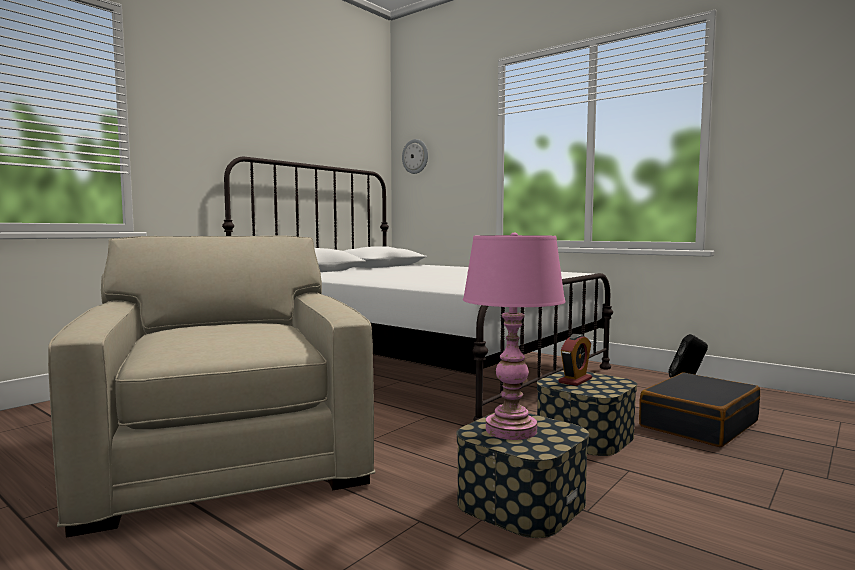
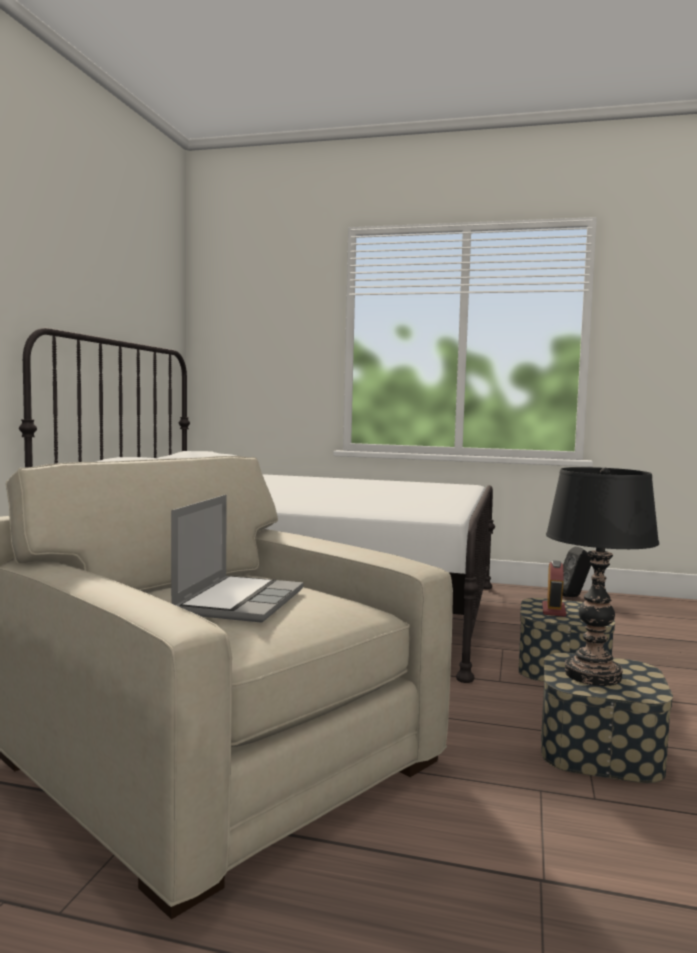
camera: 25 degrees left, 0 degrees up
(214, 334) = (239, 601): none -> laptop
(415, 156) = (226, 333): wall clock -> none
(511, 430) = (592, 675): pink table lamp -> black table lamp
(698, 424) = (635, 640): black suitcase -> none

